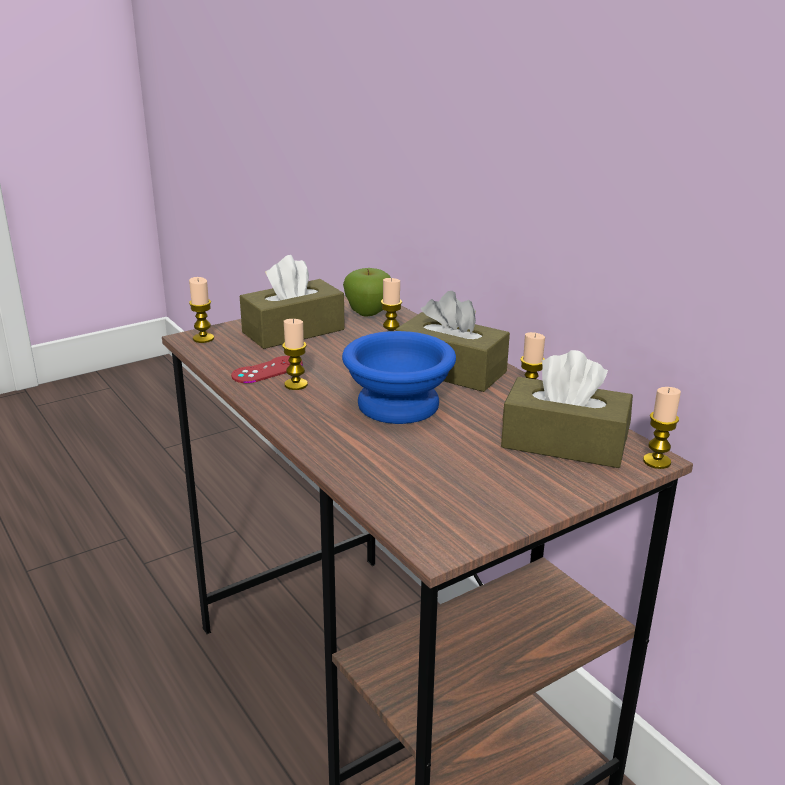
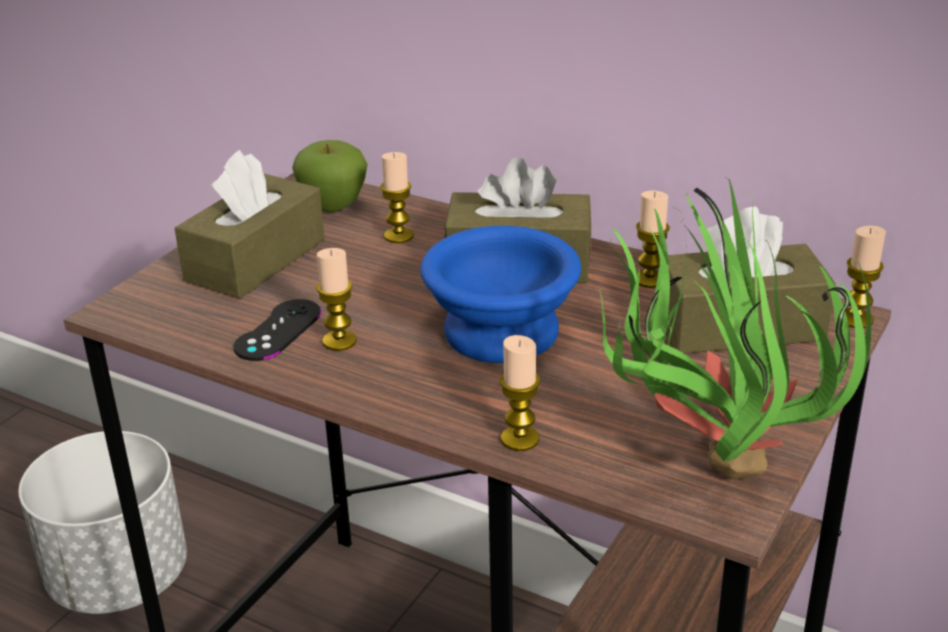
camera: 25 degrees left, 5 degrees up
(203, 338) = (134, 306): candle -> candle (520, 439)
(226, 539) = (119, 579): none -> white planter
(267, 370) = (278, 330): red game controller -> black game controller
(448, 516) = (705, 467): none -> potted plant

